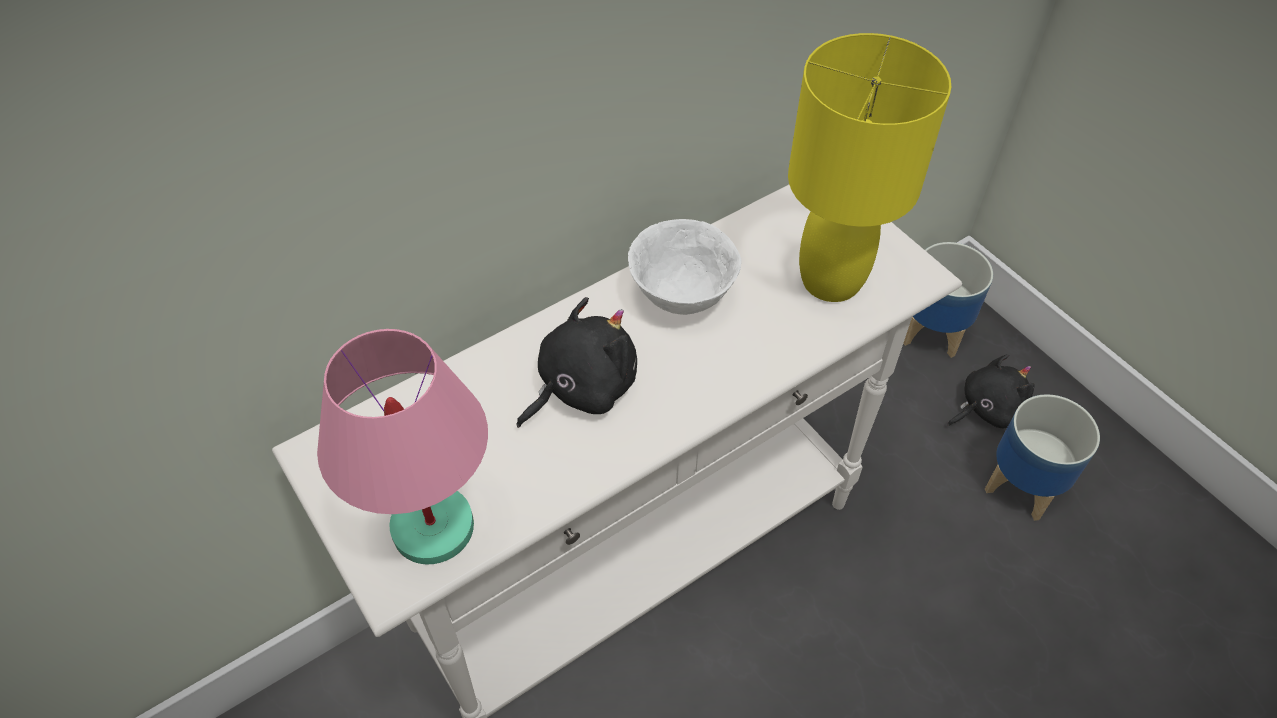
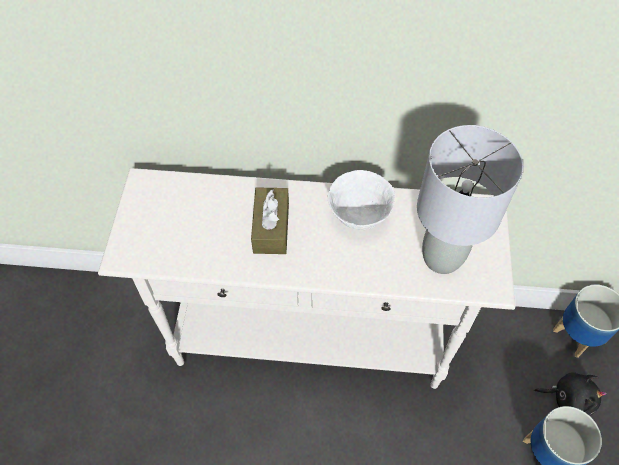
camera: 40 degrees right, 5 degrees up
(433, 525) = (156, 245): pink table lamp -> none
(581, 387) = (271, 228): black plush toy -> brown tissue box
(830, 279) = (442, 257): yellow table lamp -> grey table lamp

